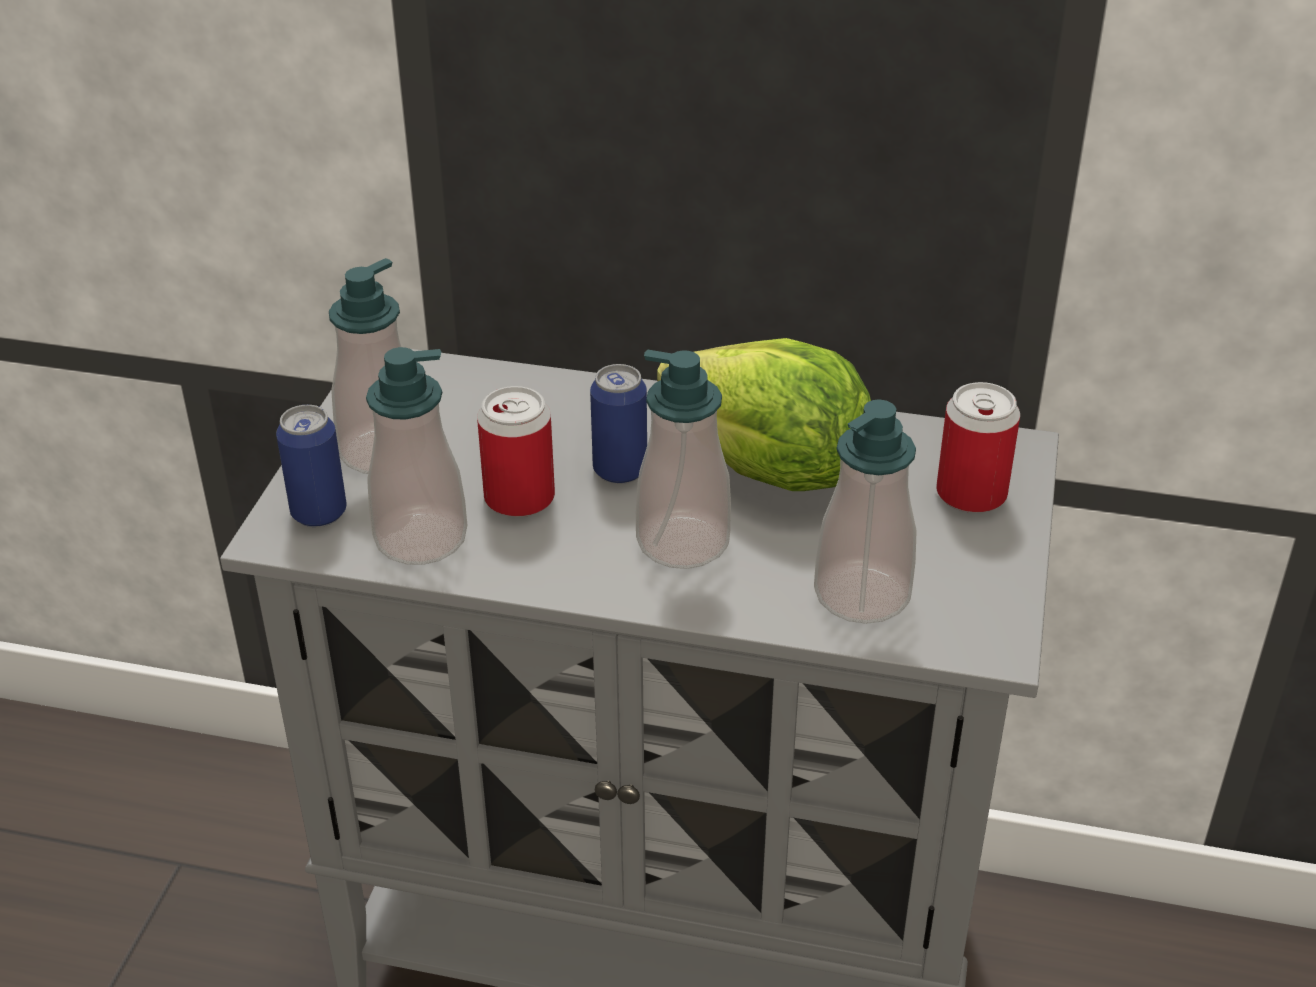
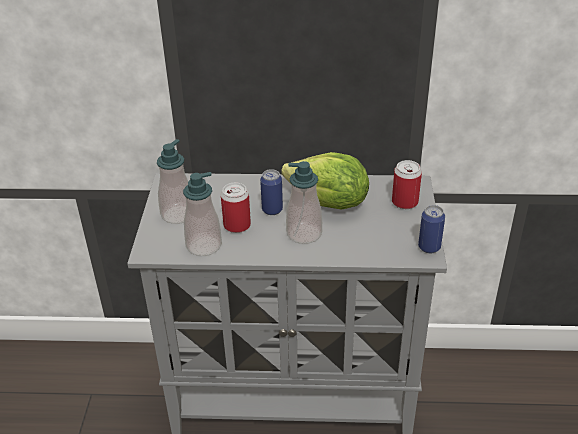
camera: 10 degrees left, 0 degrees up
(319, 513) = (161, 241): can -> can (429, 247)
(862, 594) = (375, 244): soap dispenser -> none

